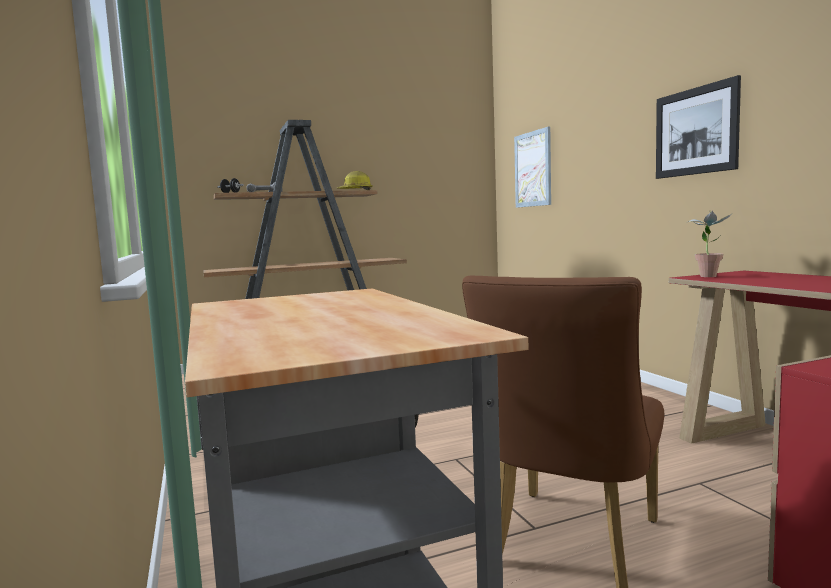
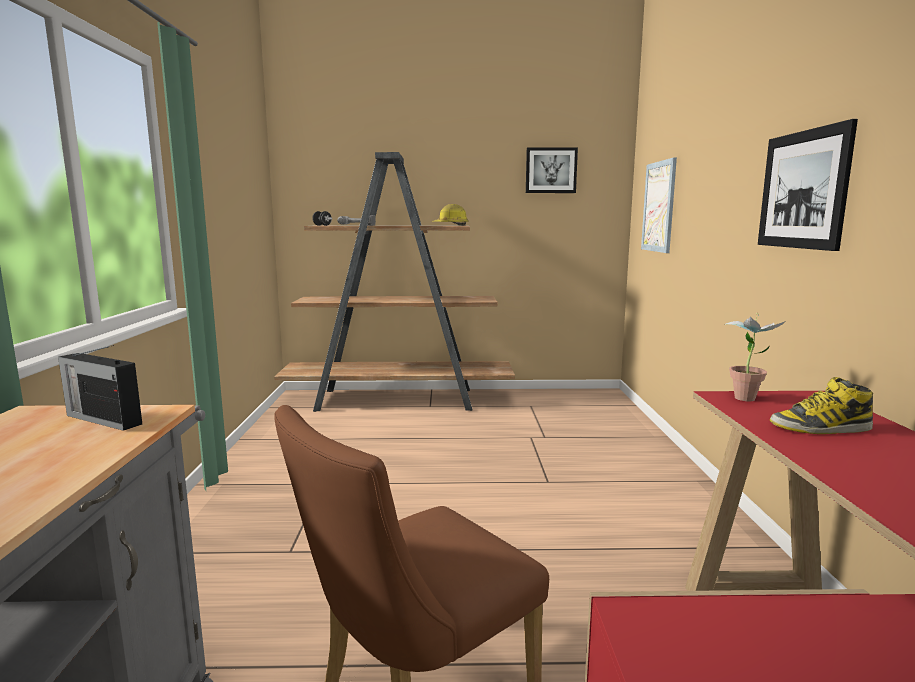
camera: 20 degrees right, 5 degrees up
(319, 297) = (103, 419): none -> radio
(430, 144) = (551, 170): none -> picture
(782, 280) = (820, 428): none -> boot

